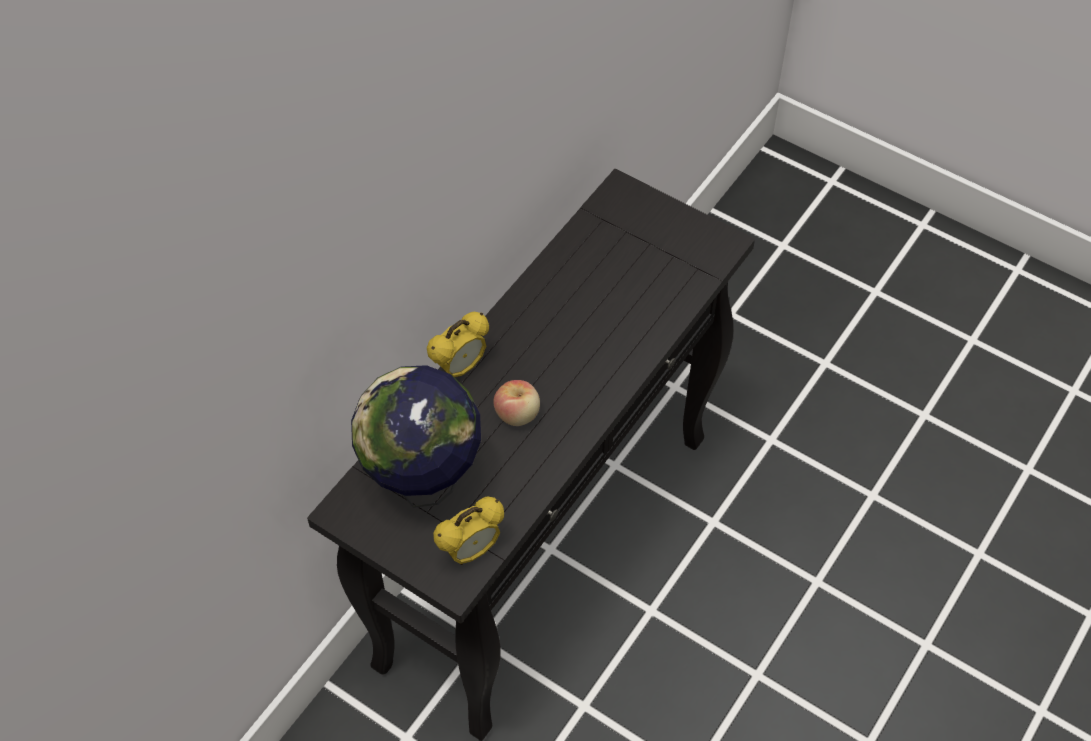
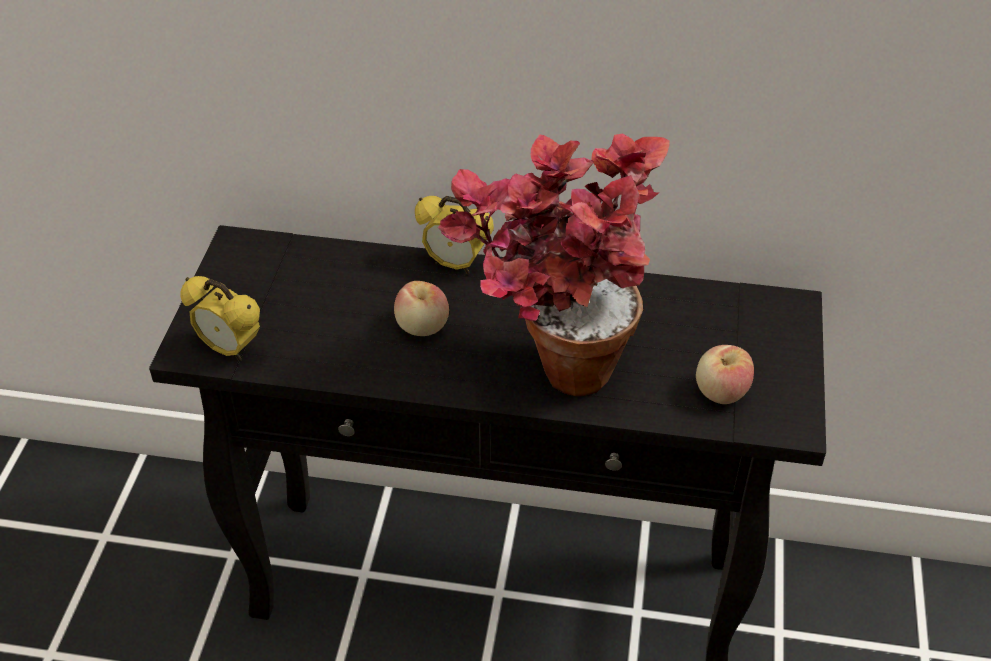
camera: 65 degrees right, 10 degrees down
(422, 482) = (298, 286): globe -> none
(602, 351) = (551, 366): none -> potted plant
(677, 266) = (721, 392): none -> apple

